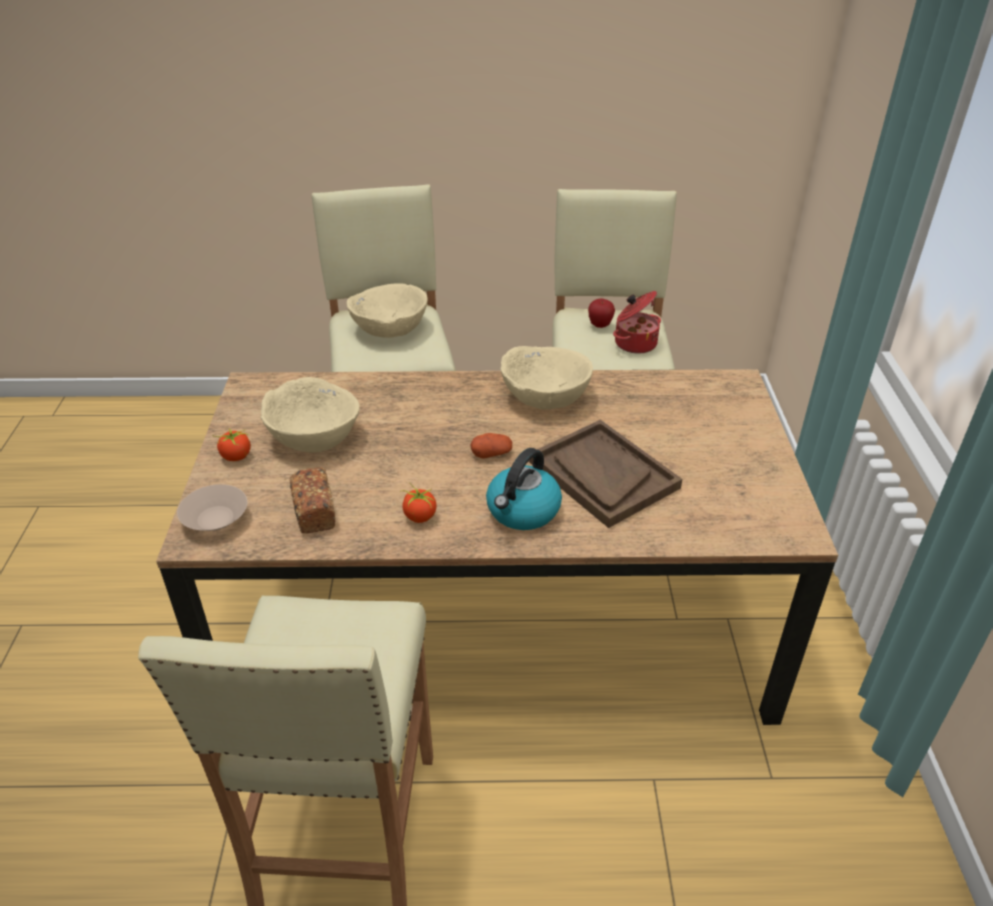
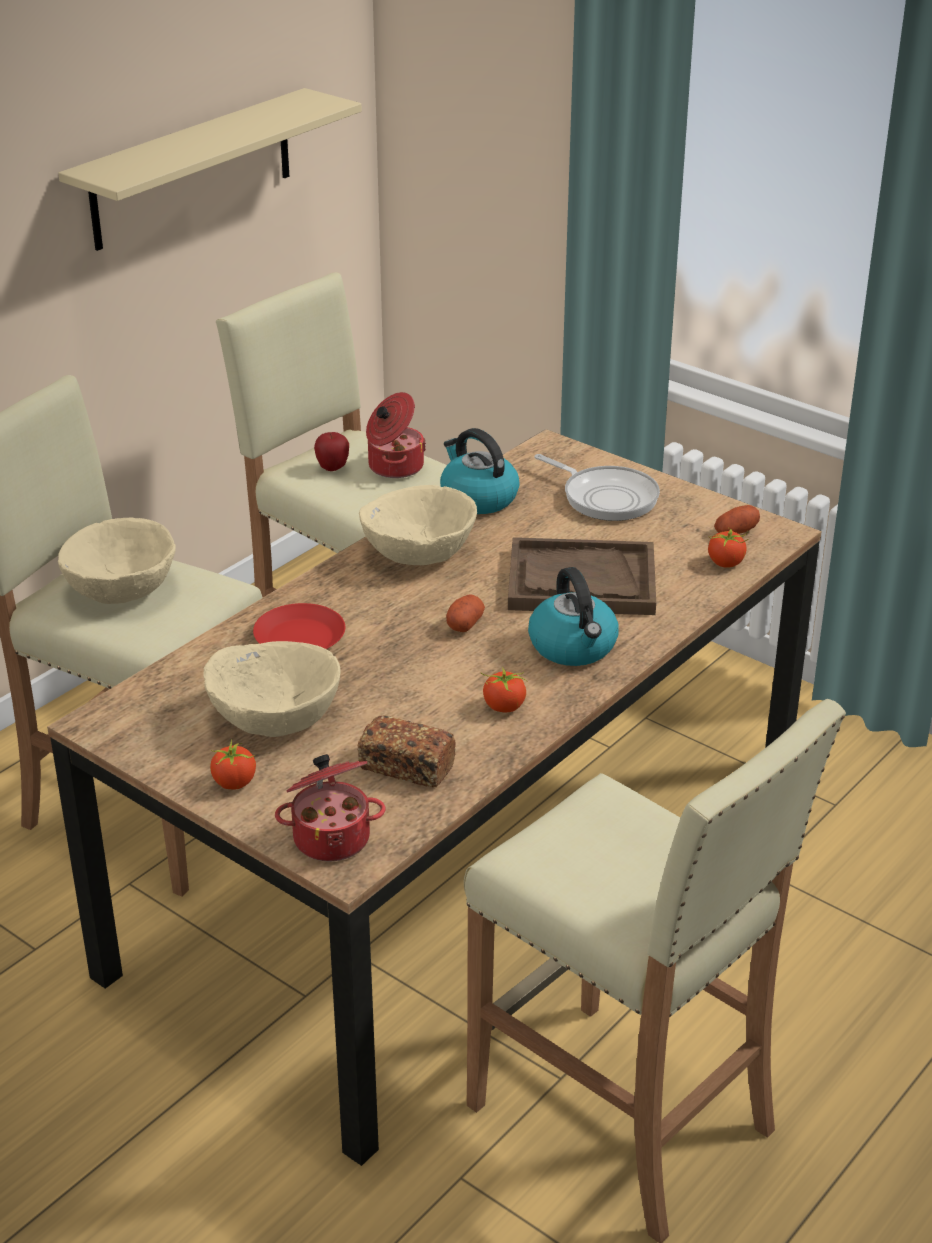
camera: 50 degrees left, 5 degrees down
(216, 519) = (331, 837): beige bowl -> cooking pot
(401, 404) = (301, 638): none -> red plate
(626, 87) = (192, 169): none -> beige shelf
(636, 386) = (477, 498): none -> kettle
(717, 433) = (606, 497): none -> frying pan
(720, 528) = (726, 563): none -> tomato
(767, 512) = (736, 532): none -> potato

